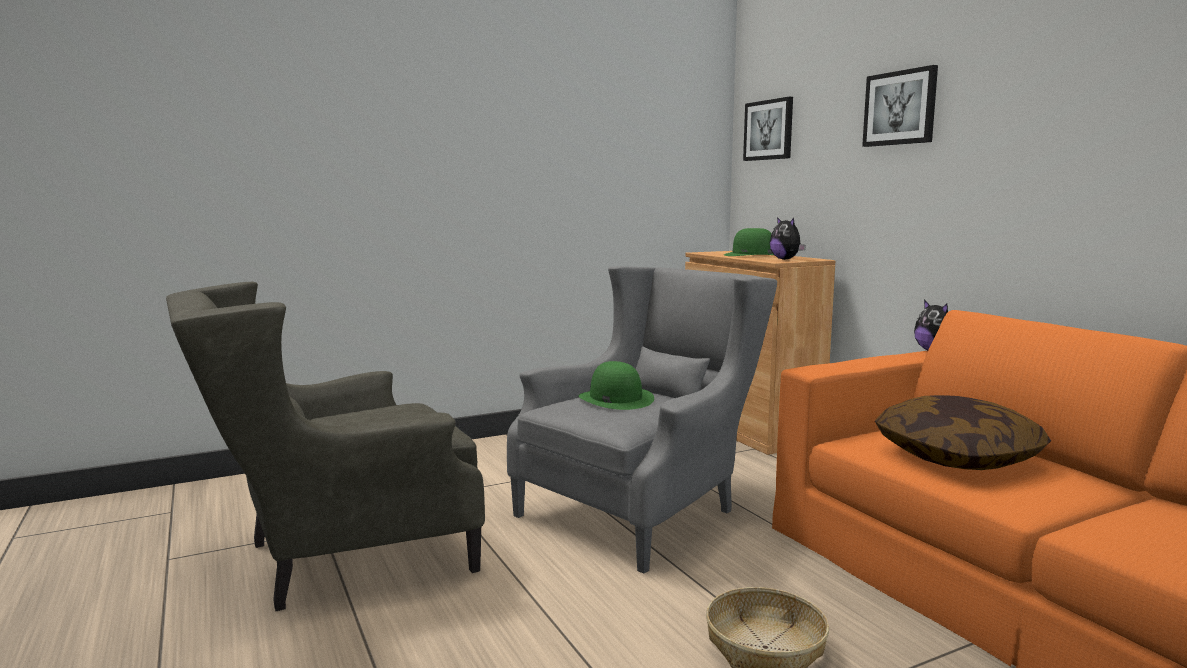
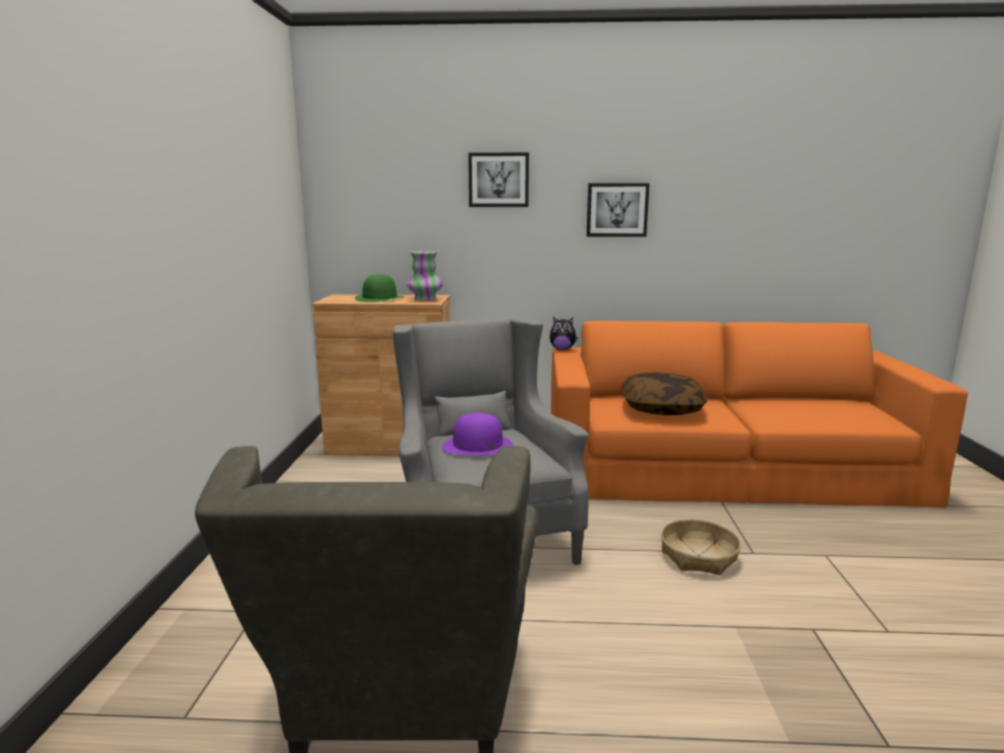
camera: 60 degrees left, 5 degrees up
(615, 399) = (477, 446): green hat -> purple hat
(769, 130) = (355, 185): picture -> picture (617, 210)
(786, 259) = (425, 299): plush toy -> vase

